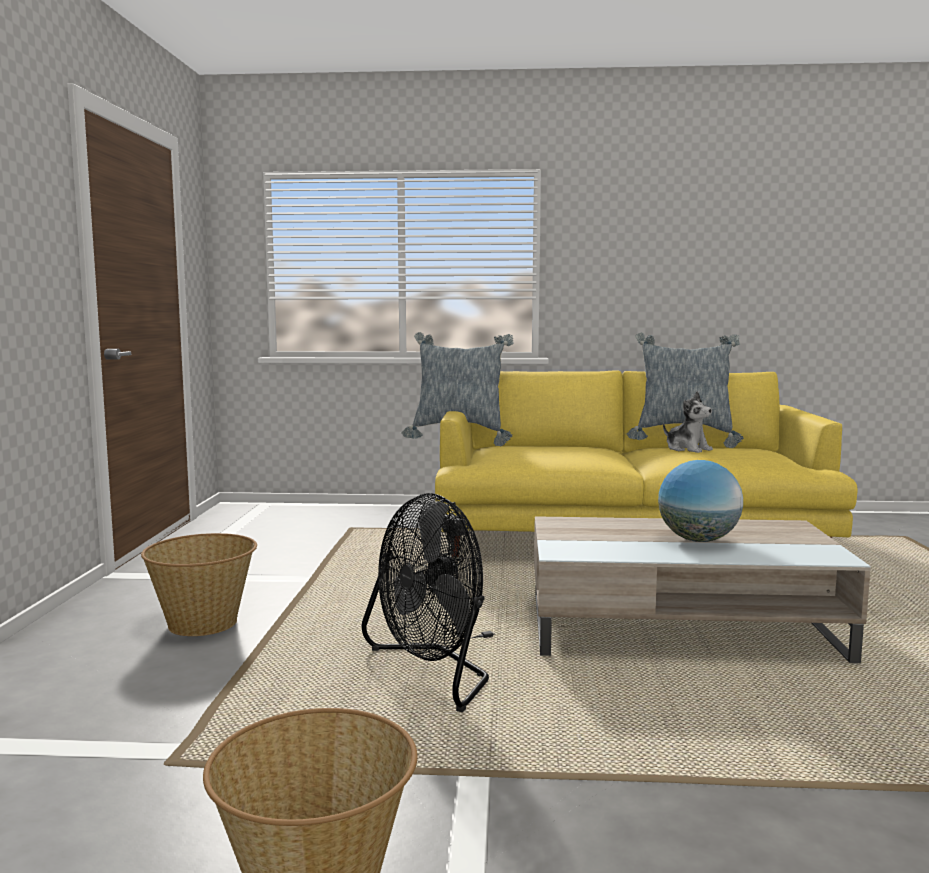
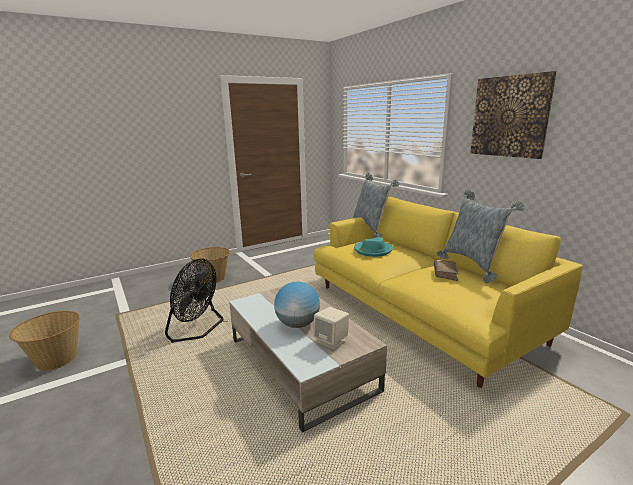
camera: 55 degrees right, 10 degrees up
(545, 451) = (372, 250): none -> turquoise hat
(644, 236) = (510, 116): none -> picture
(687, 449) = (445, 274): plush toy -> brown book
(772, 536) = (331, 341): none -> beige speaker

